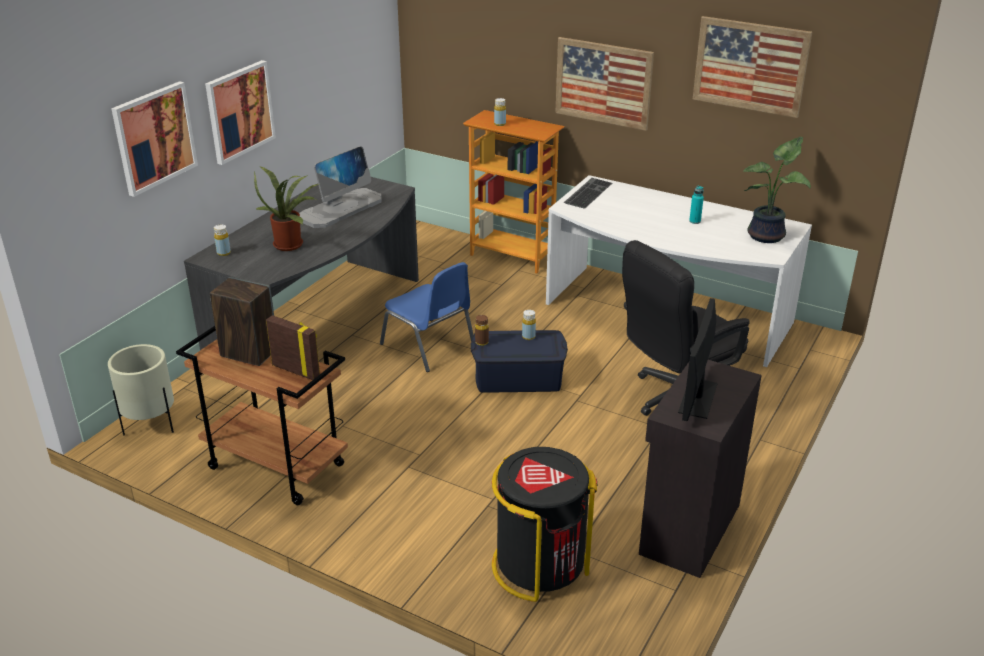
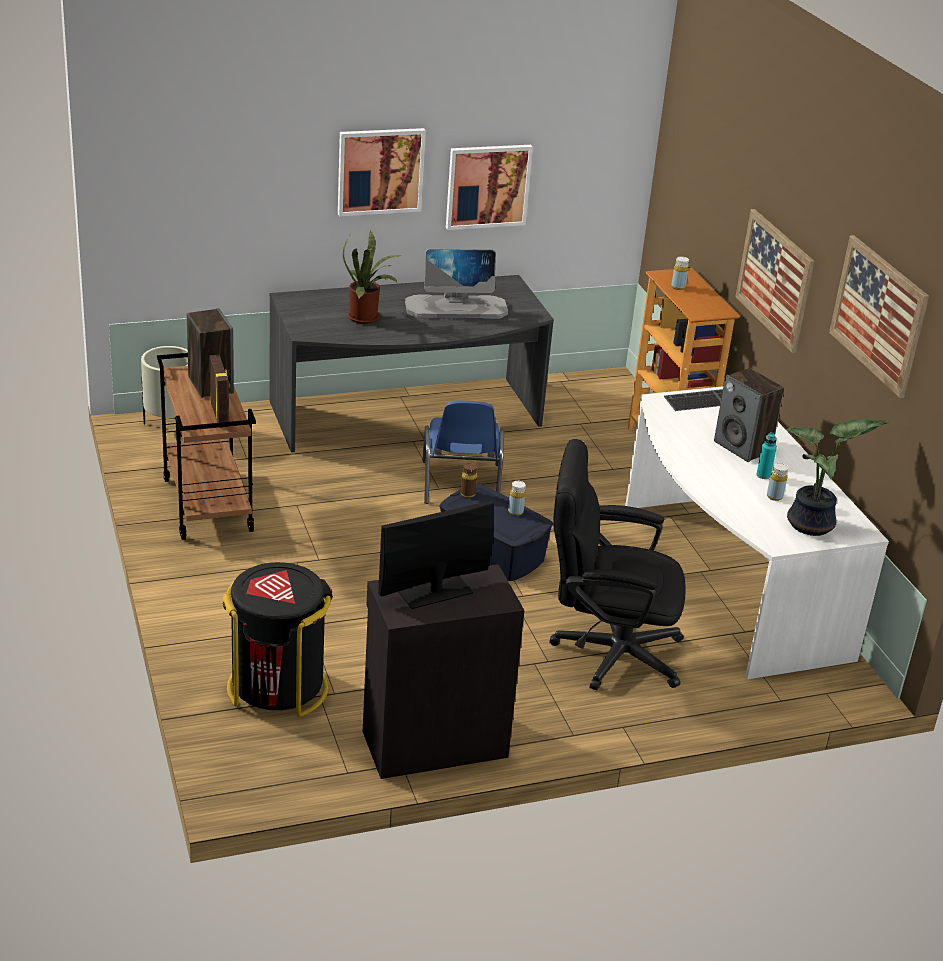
camera: 40 degrees right, 0 degrees up
(154, 137) = (263, 165): picture -> picture (487, 186)
(223, 253) = (306, 301): yellow bottle -> yellow bottle (774, 496)
(656, 211) = (743, 447): none -> speaker

